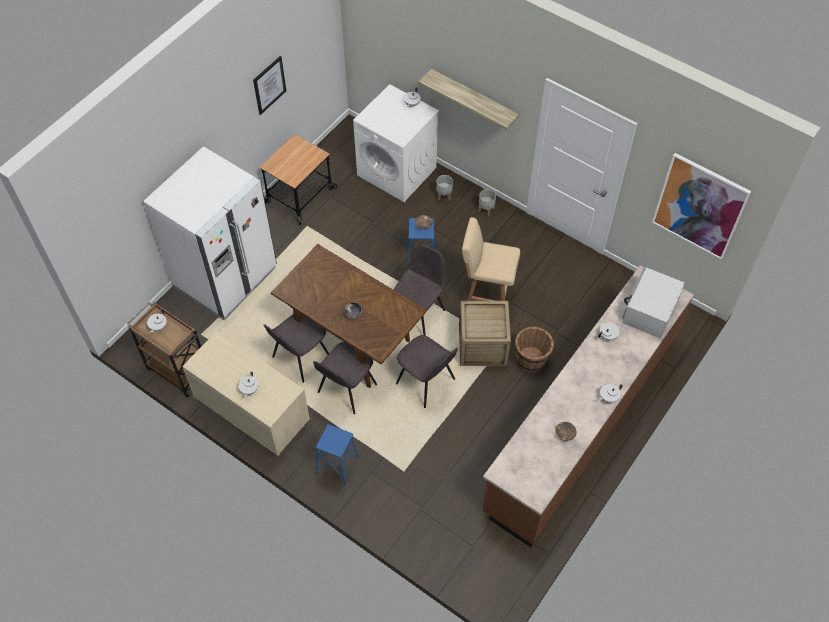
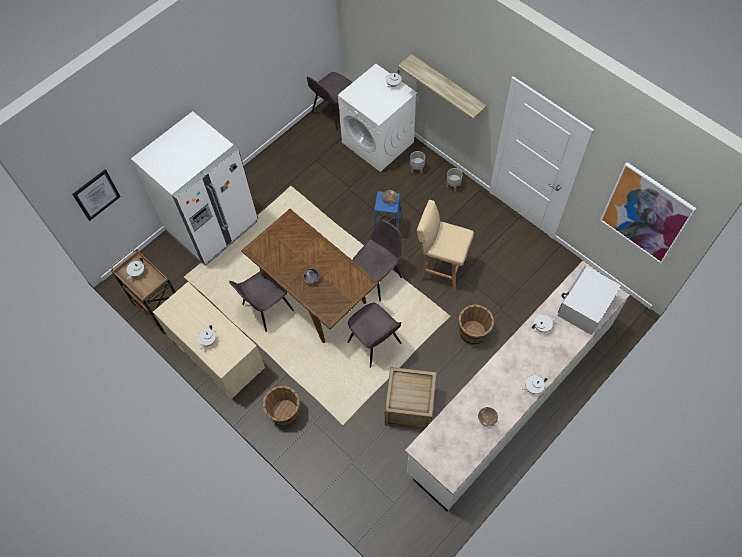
camera: 10 degrees right, 5 degrees up
(269, 85) = (261, 57): picture -> picture (96, 195)
(299, 196) = (288, 157): cart -> none
(337, 466) = (284, 413): blue stool -> brown bucket
(346, 390) = (303, 342): grey chair -> grey chair (333, 113)
(482, 345) = (431, 314): crate -> crate (409, 406)
(581, 422) = (510, 398): brown counter -> white counter

